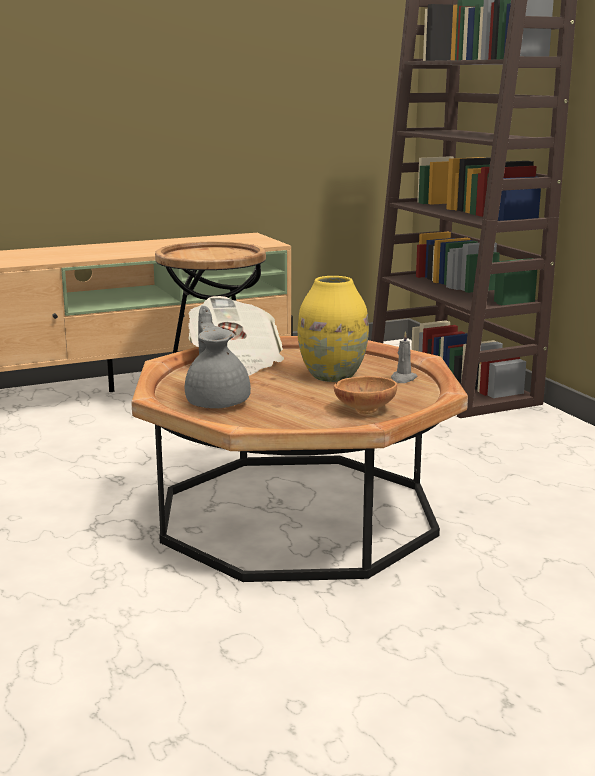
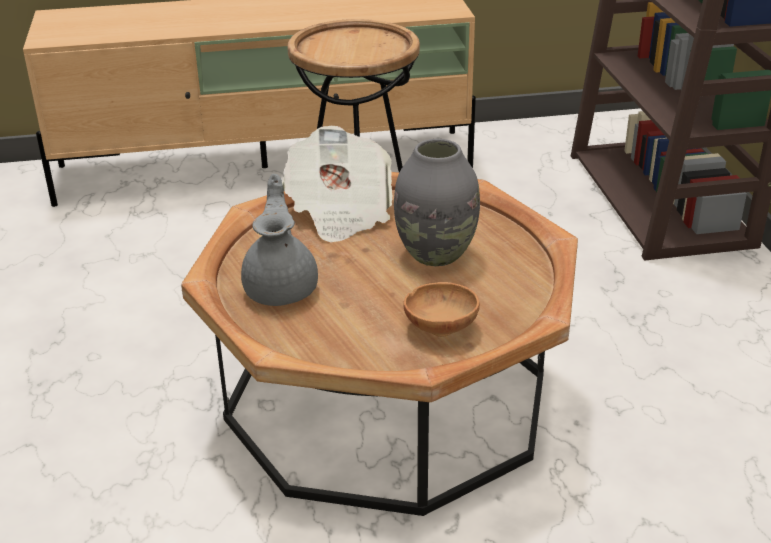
camera: 15 degrees right, 15 degrees up
(332, 376) = (436, 254): yellow vase -> grey vase
(403, 379) = (517, 271): grey candle -> none

